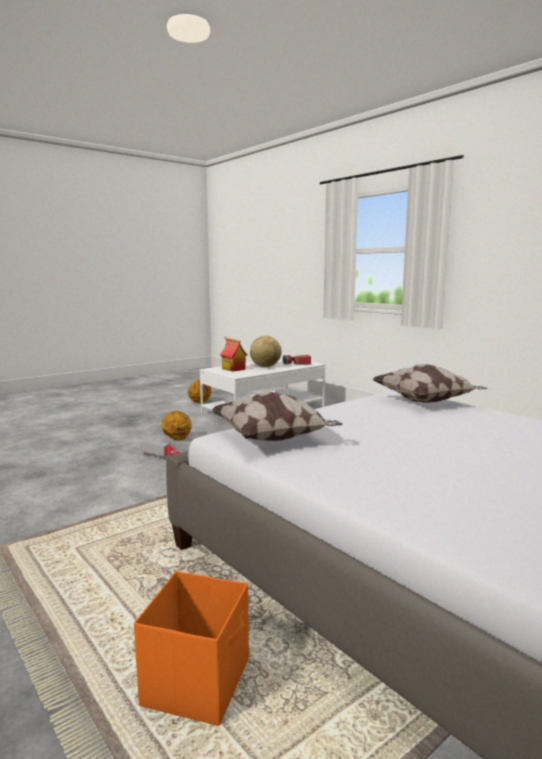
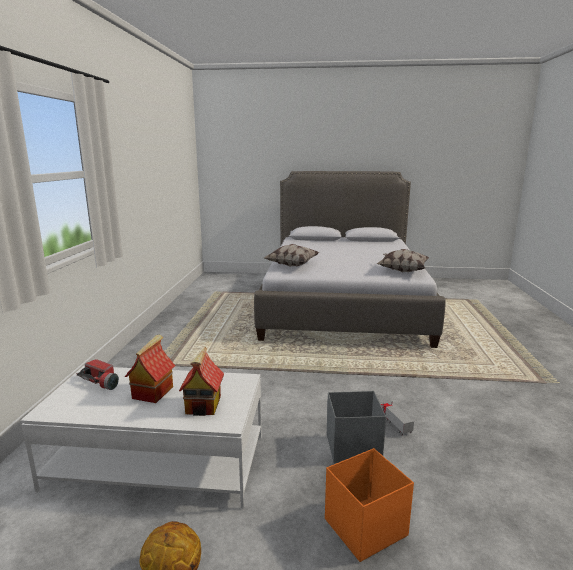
camera: 135 degrees left, 5 degrees up
(177, 439) = (352, 447): basketball -> grey storage box
(198, 681) = (454, 317): orange storage box -> orange storage box (364, 527)
(265, 366) = (152, 392): globe -> toy house

